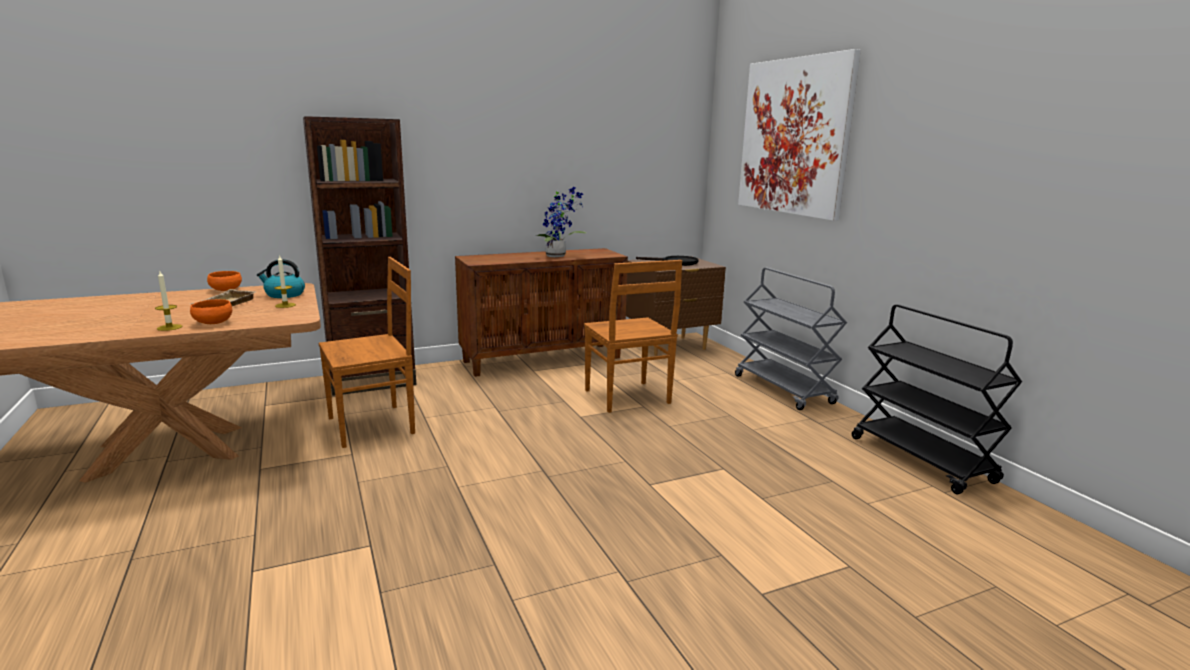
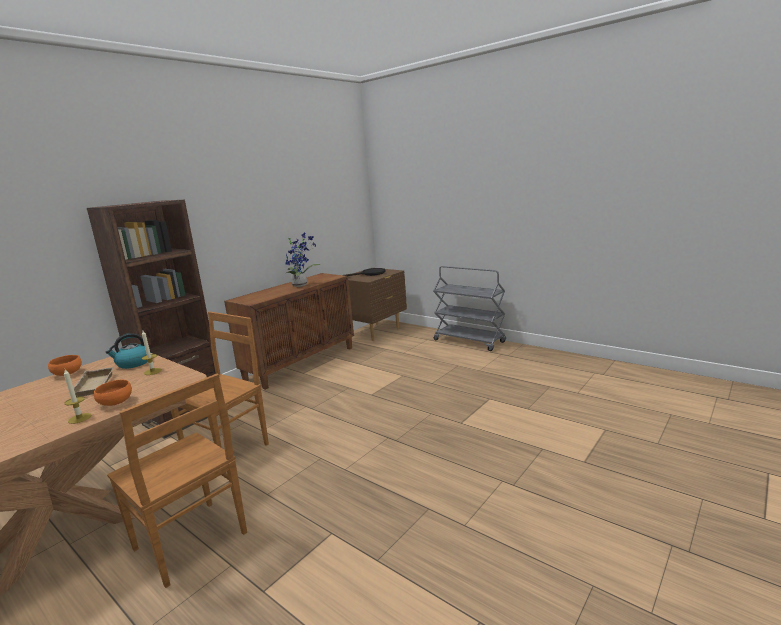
camera: 25 degrees left, 0 degrees up
(628, 398) = (387, 373): brown chair -> brown chair (192, 542)
(794, 137) = (442, 180): picture -> none
(922, 460) = (576, 360): black cart -> none

